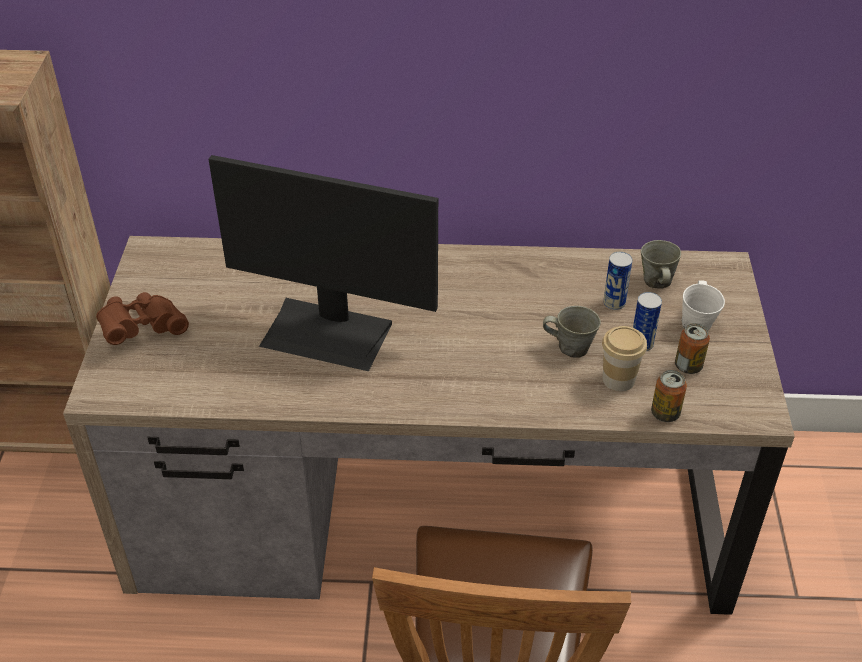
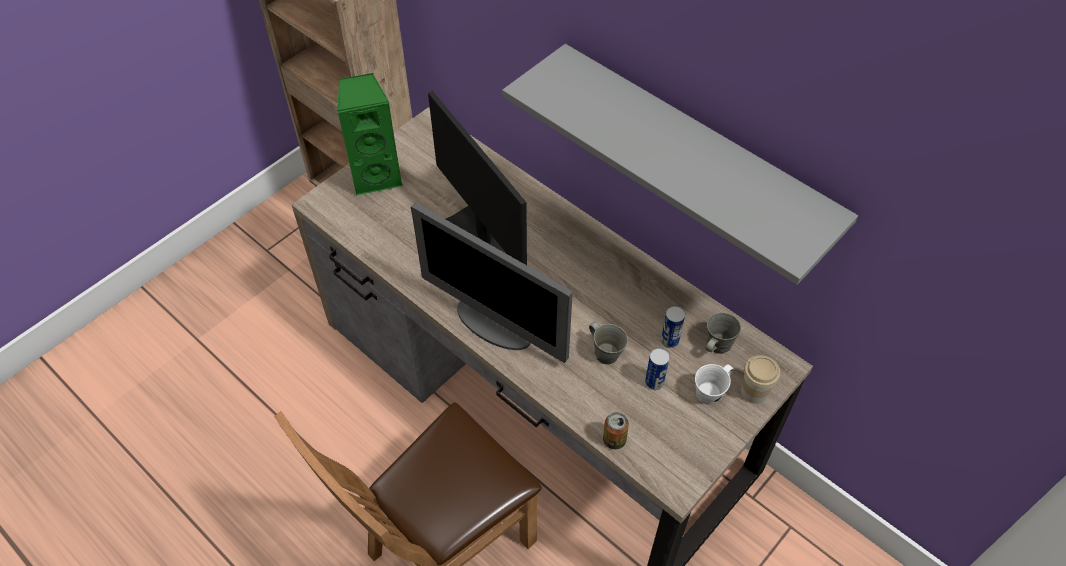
camera: 40 degrees right, 10 degrees up
(142, 329) = (376, 176): brown binoculars -> green speaker
(437, 389) = (494, 325): none -> monitor
(555, 74) = (694, 152): none -> grey shelf
(618, 379) = (611, 396): cup -> cup (754, 392)
(688, 366) = (667, 419): can -> none

